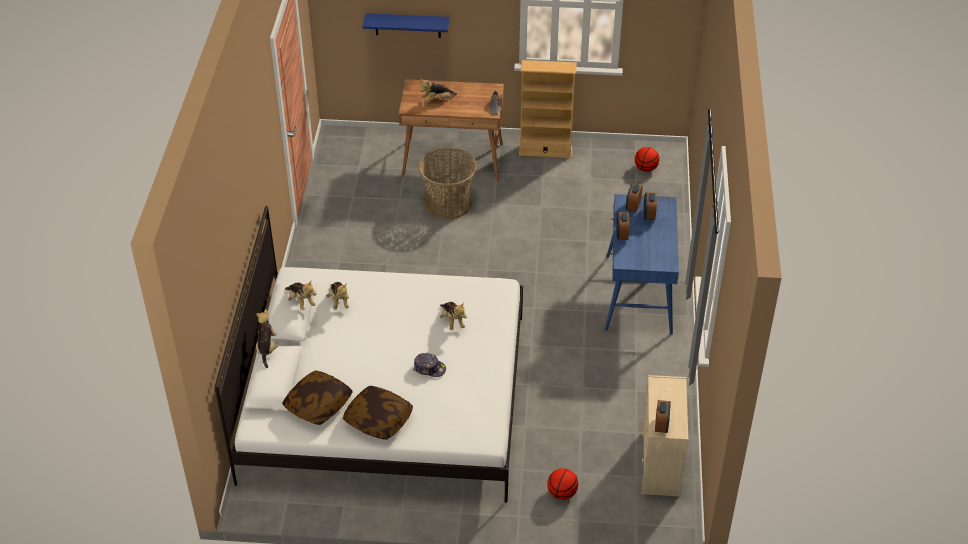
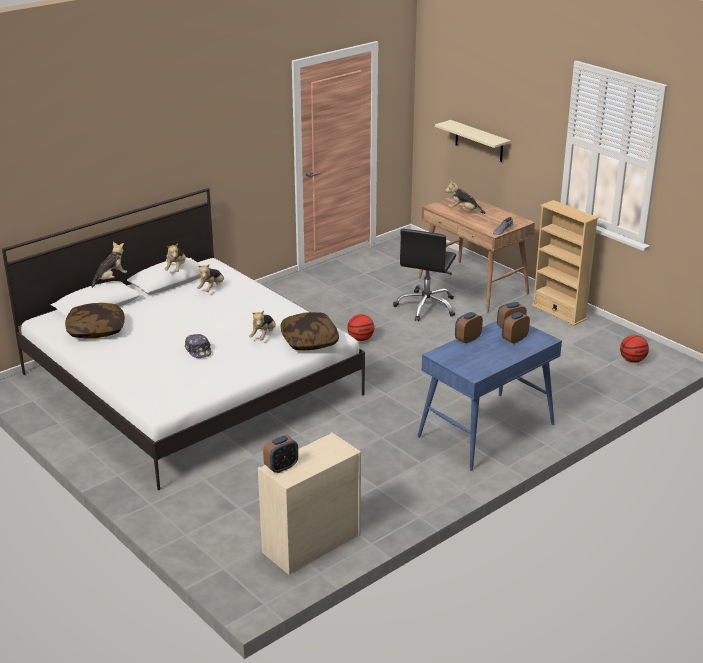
camera: 45 degrees right, 15 degrees down
(378, 420) = (115, 358): pillow -> pillow (309, 341)
(408, 25) = (479, 141): blue shelf -> beige shelf
(448, 203) = (426, 307): basket -> black office chair
(562, 493) = (205, 511): basketball -> basketball (360, 339)

